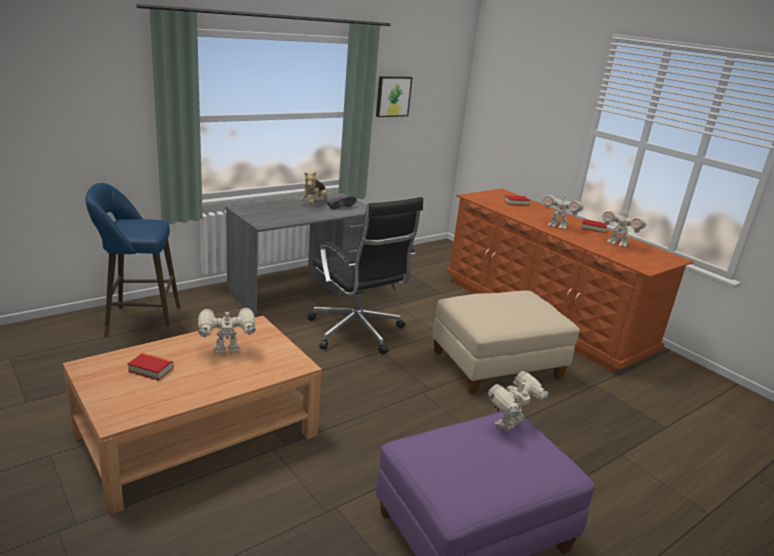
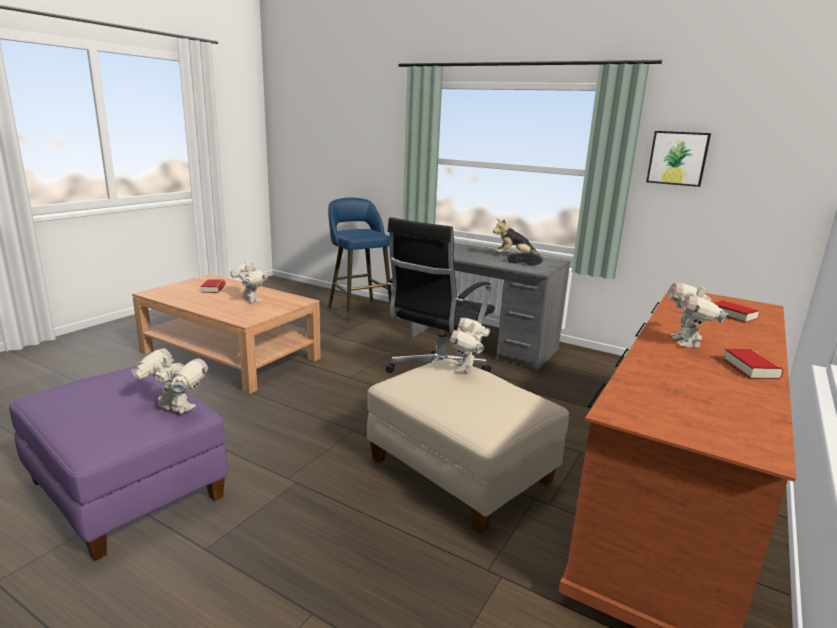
camera: 70 degrees right, 5 degrees down
(617, 243) = (711, 389): toy robot -> toy robot (466, 368)

